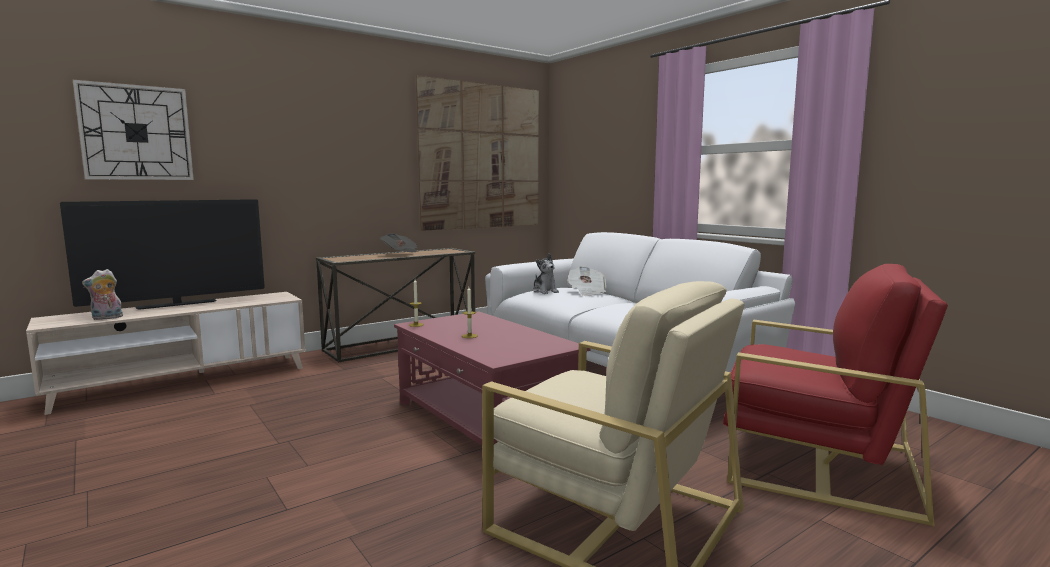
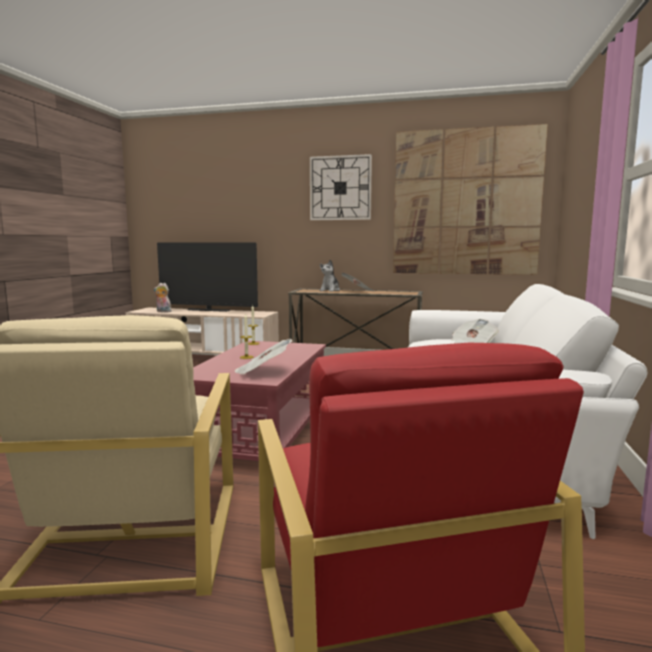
camera: 50 degrees right, 0 degrees up
(136, 133) = (199, 200): wall clock -> wall clock (340, 188)
(538, 342) = (262, 372): none -> newspaper
(545, 291) = (440, 341): plush toy -> plush toy (330, 290)

